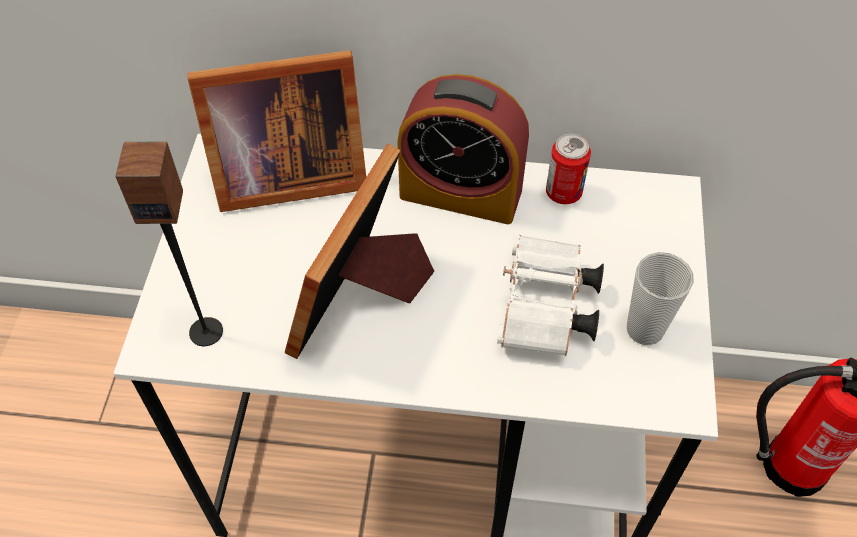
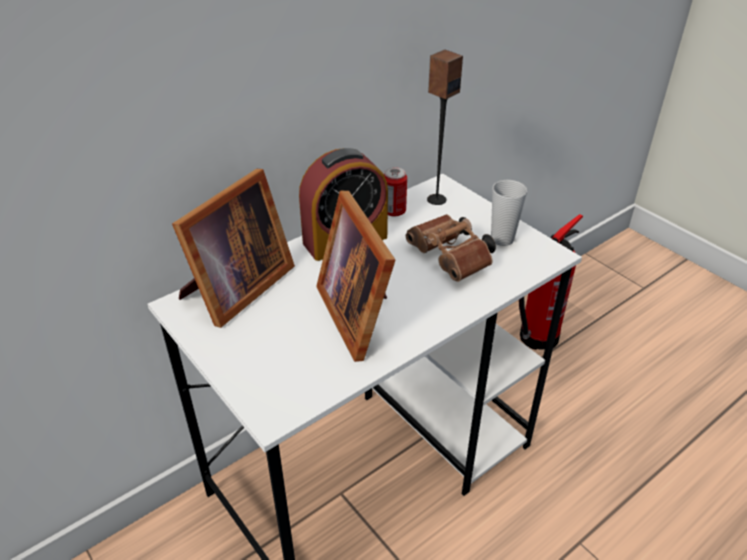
camera: 45 degrees left, 15 degrees down
(206, 331) = (293, 385): speaker -> speaker (436, 199)
(545, 311) = (452, 260): white binoculars -> brown binoculars

